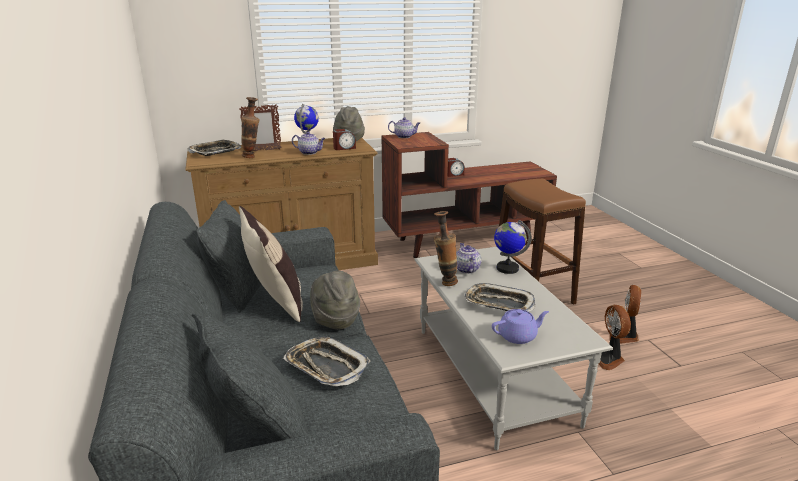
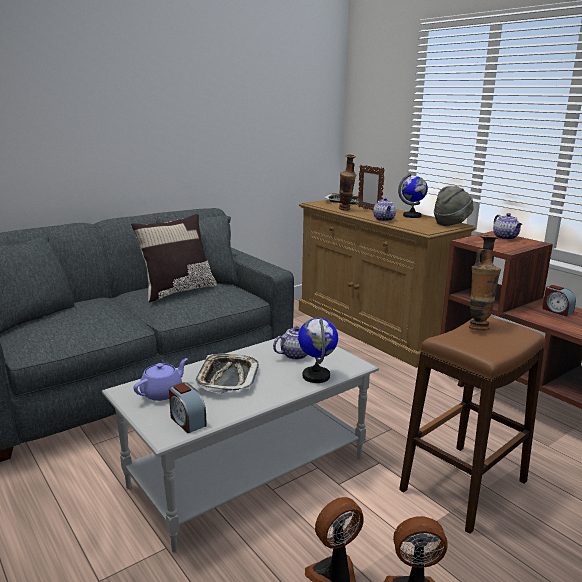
camera: 70 degrees right, 5 degrees down
(326, 366) = (89, 319): tray -> none
(335, 319) = (165, 315): grey hat -> none
(344, 148) = (418, 226): alarm clock -> alarm clock (187, 421)
(444, 282) = (258, 347): vase -> vase (478, 327)
(518, 336) = (162, 393): purple teapot -> purple teapot turned 105 degrees counterclockwise

